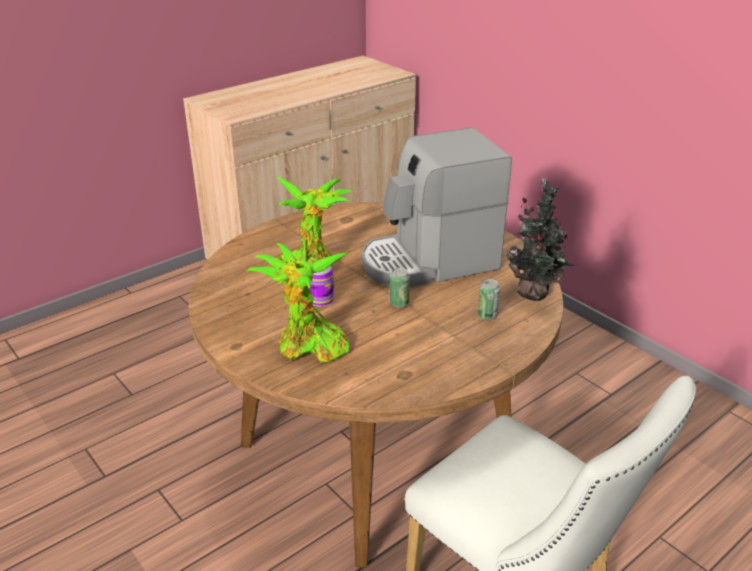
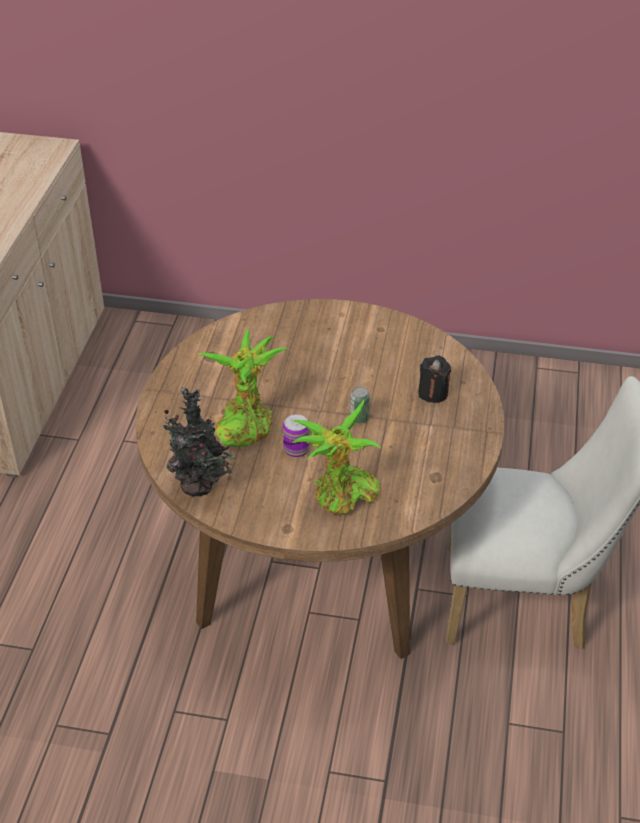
camera: 40 degrees left, 10 degrees up
(429, 262) = (334, 366): coffee machine -> none
(487, 315) = (433, 393): can -> black candle
(535, 295) = (445, 355): potted plant -> potted plant (201, 487)

